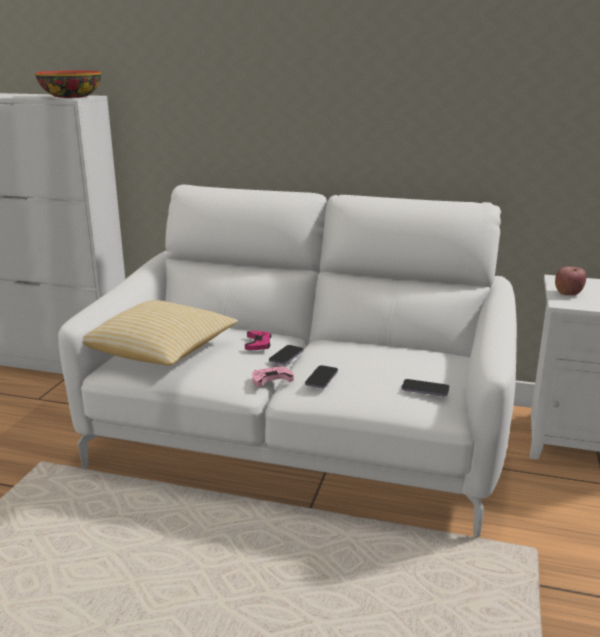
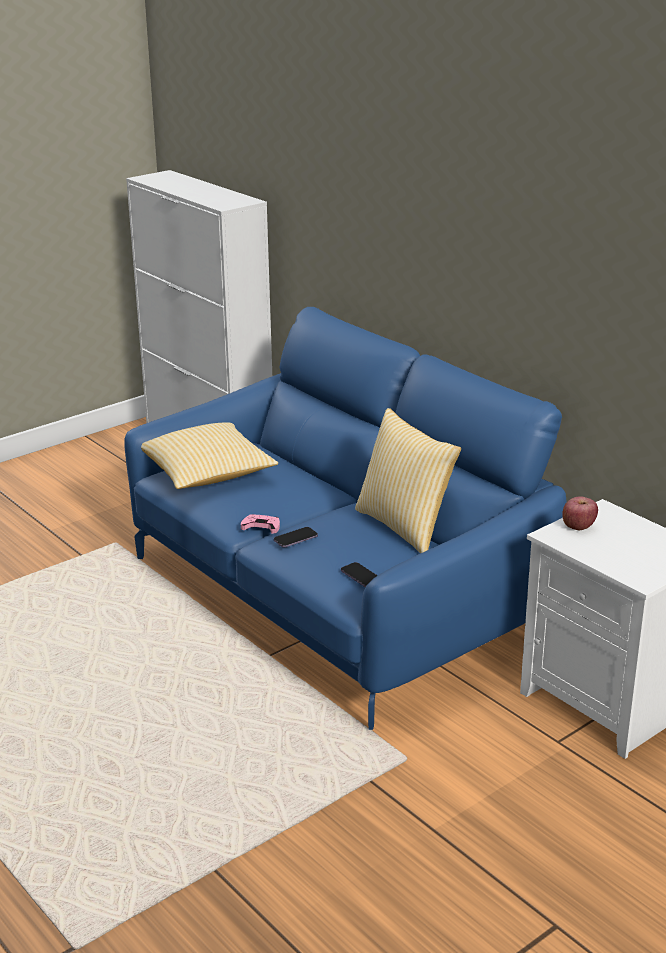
camera: 35 degrees right, 5 degrees up
(71, 96) = (229, 201): bowl -> none
(258, 343) = (292, 490): pink game controller -> none
(286, 356) = (303, 509): phone -> none
(300, 437) = (334, 595): white sofa -> blue sofa
(390, 344) = (405, 527): none -> pillow

